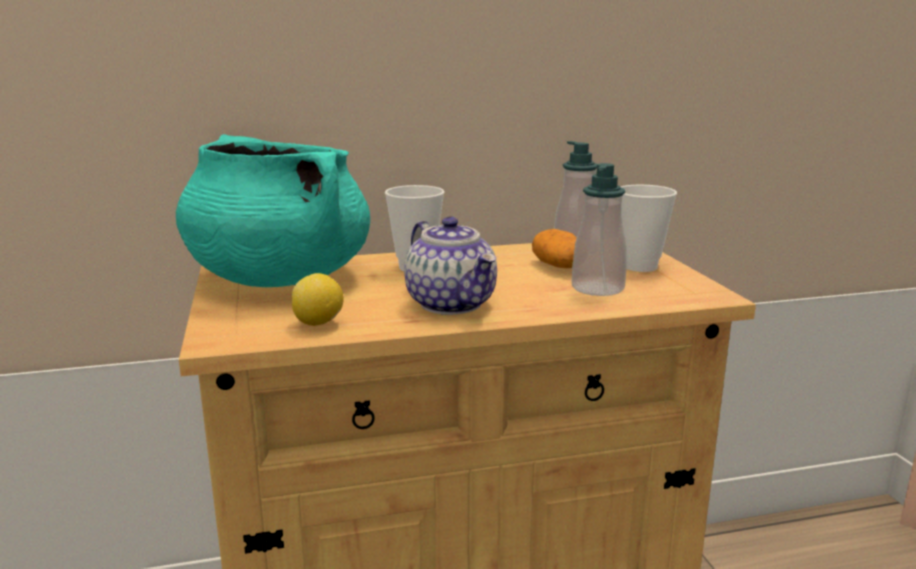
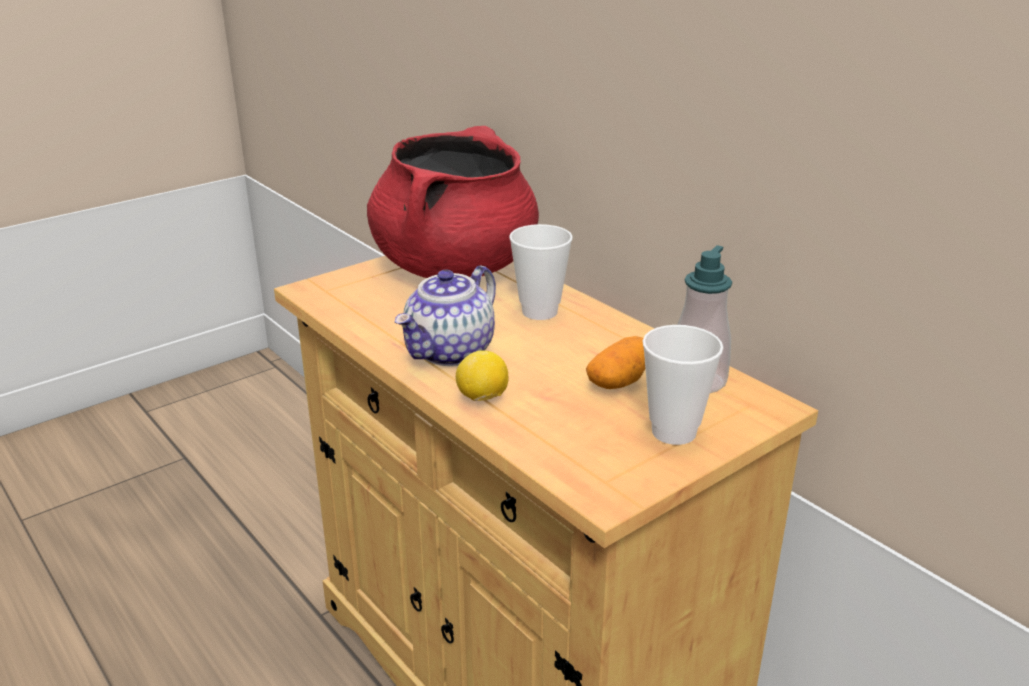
camera: 65 degrees right, 10 degrees up
(279, 278) = (455, 267): turquoise cooking pot -> red cooking pot
(319, 324) = (363, 312): lemon -> lemon (482, 398)
(597, 288) = (562, 417): soap dispenser -> none

